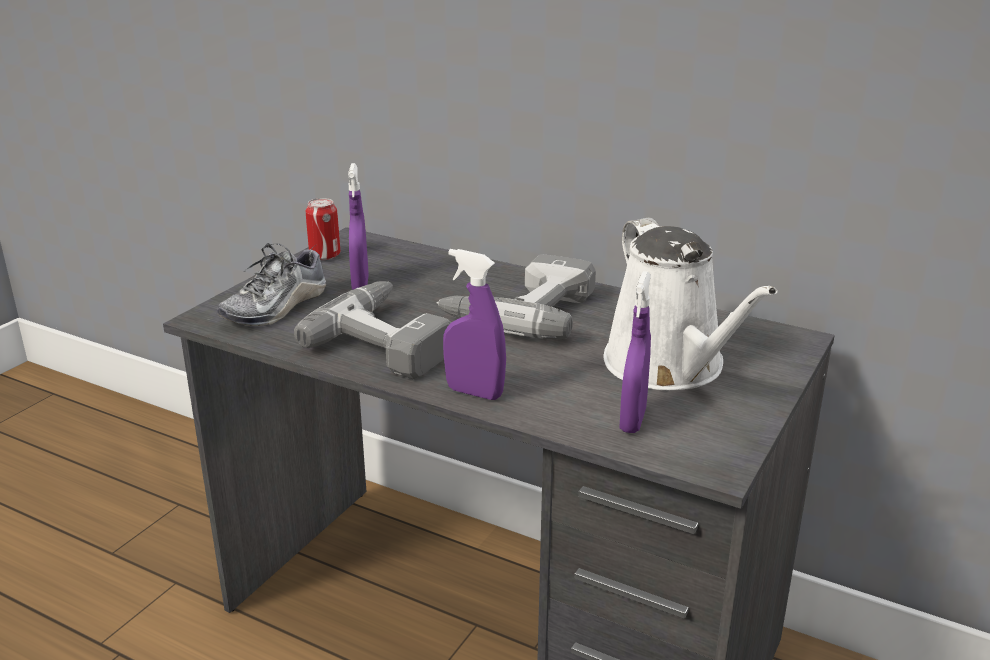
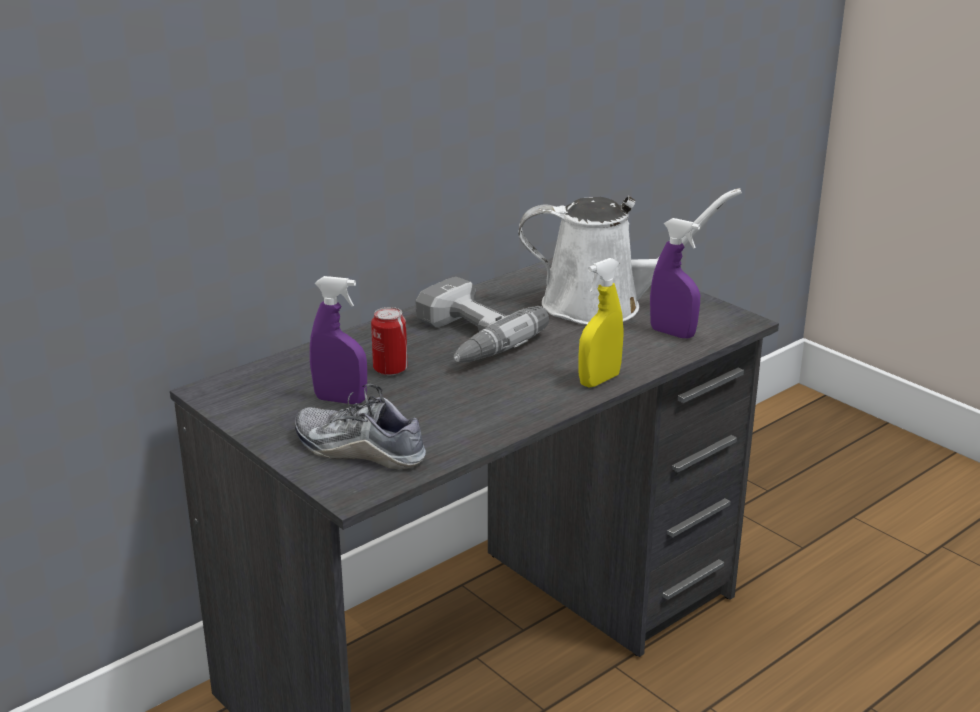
camera: 70 degrees left, 0 degrees up
(276, 307) = (359, 450): shoe -> shoe turned 150 degrees clockwise
(325, 255) = (245, 410): can -> can (390, 369)
(391, 339) = (478, 401): power drill -> none
(474, 392) = (599, 380): purple spray bottle -> yellow spray bottle

